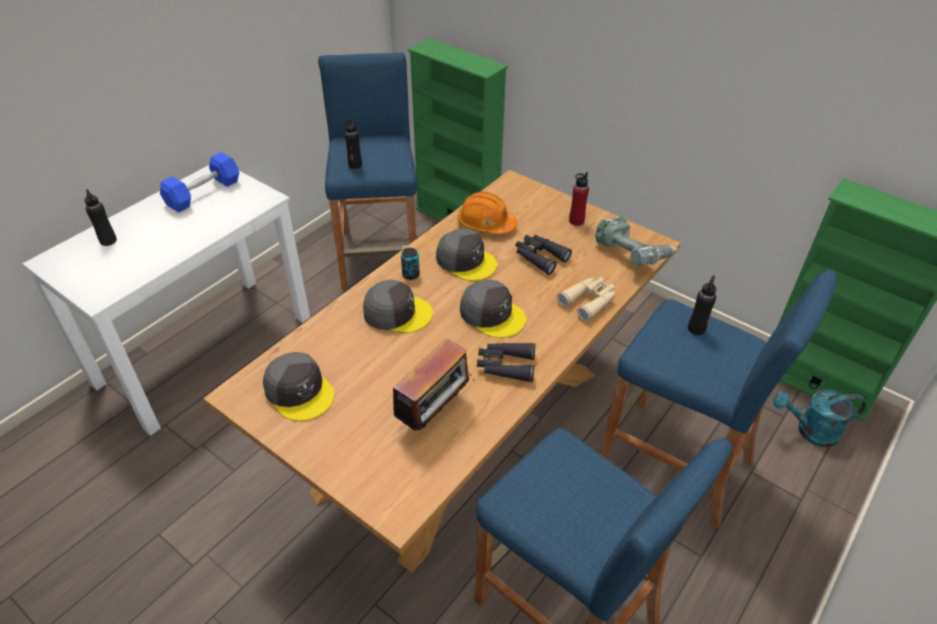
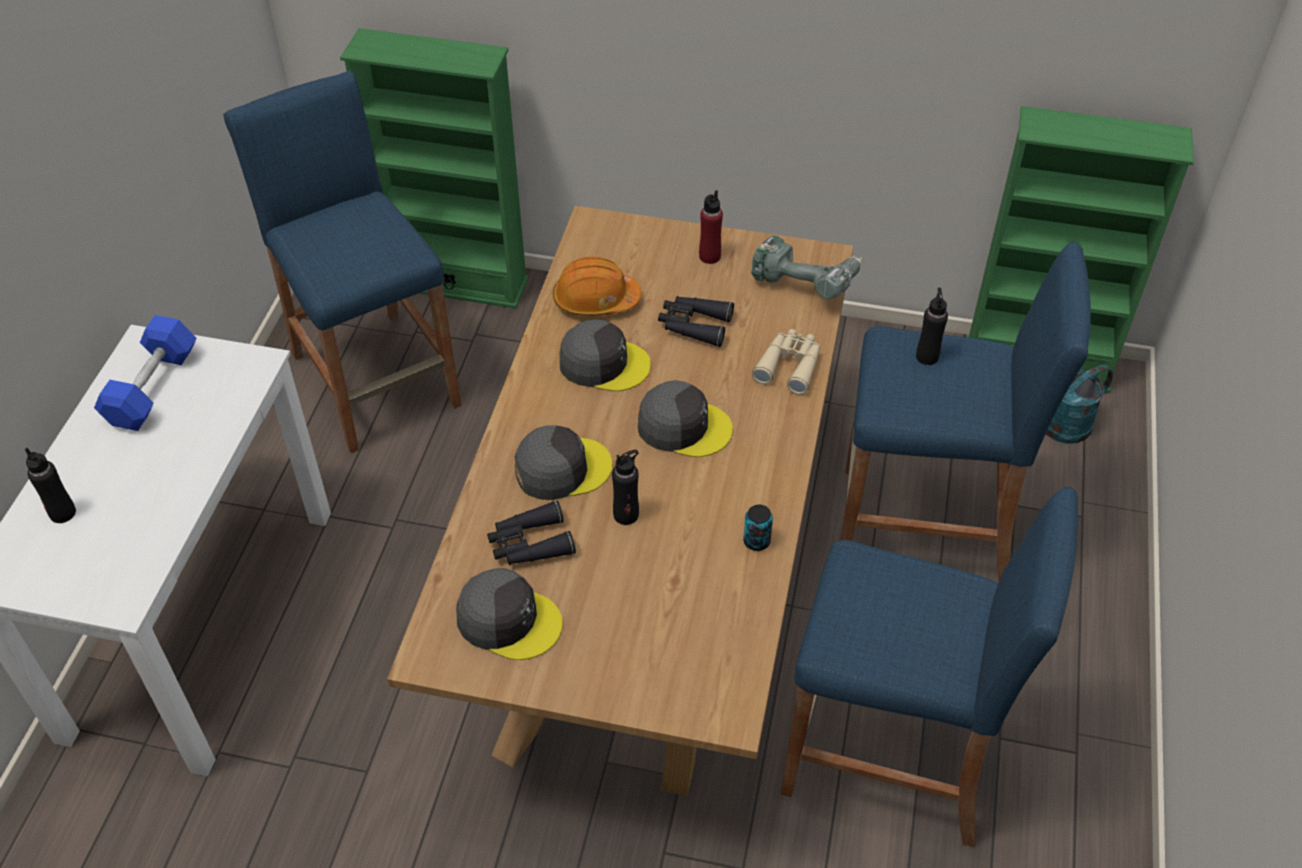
camera: 25 degrees left, 5 degrees up
(355, 165) = (342, 265): black bottle -> black bottle (626, 514)
(410, 275) = (544, 409): can -> can (756, 541)
(434, 413) = (694, 580): radio -> none
(505, 366) = (741, 488): black binoculars -> black binoculars (529, 544)

